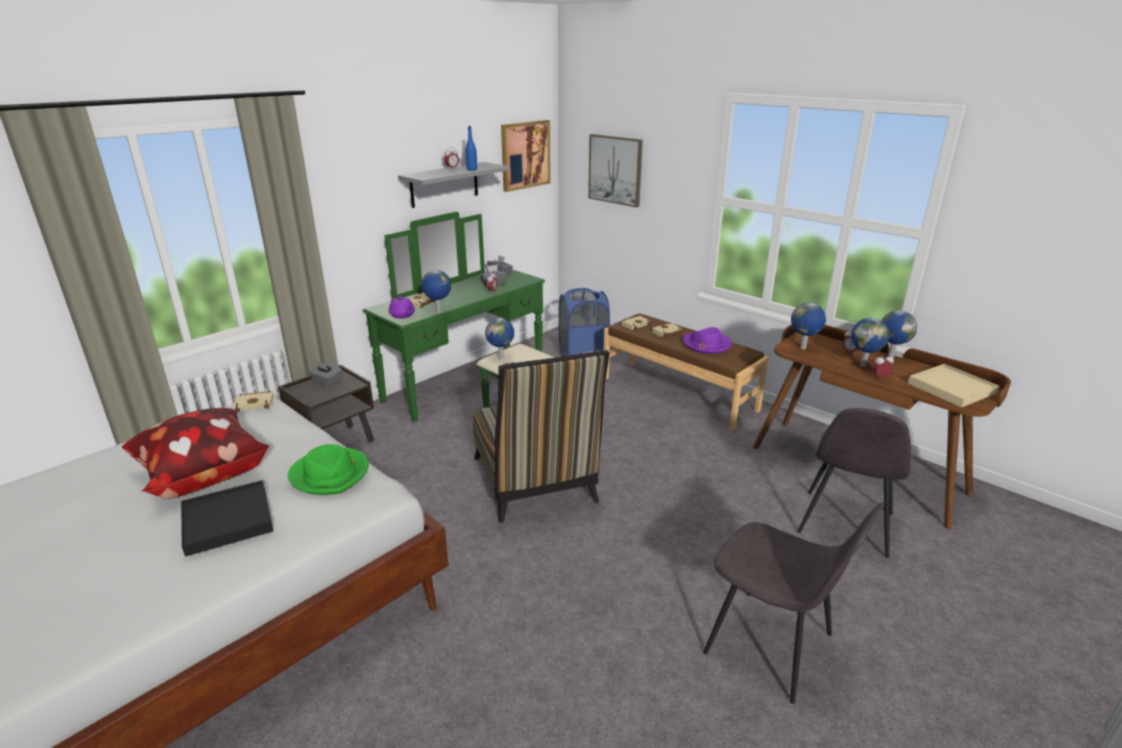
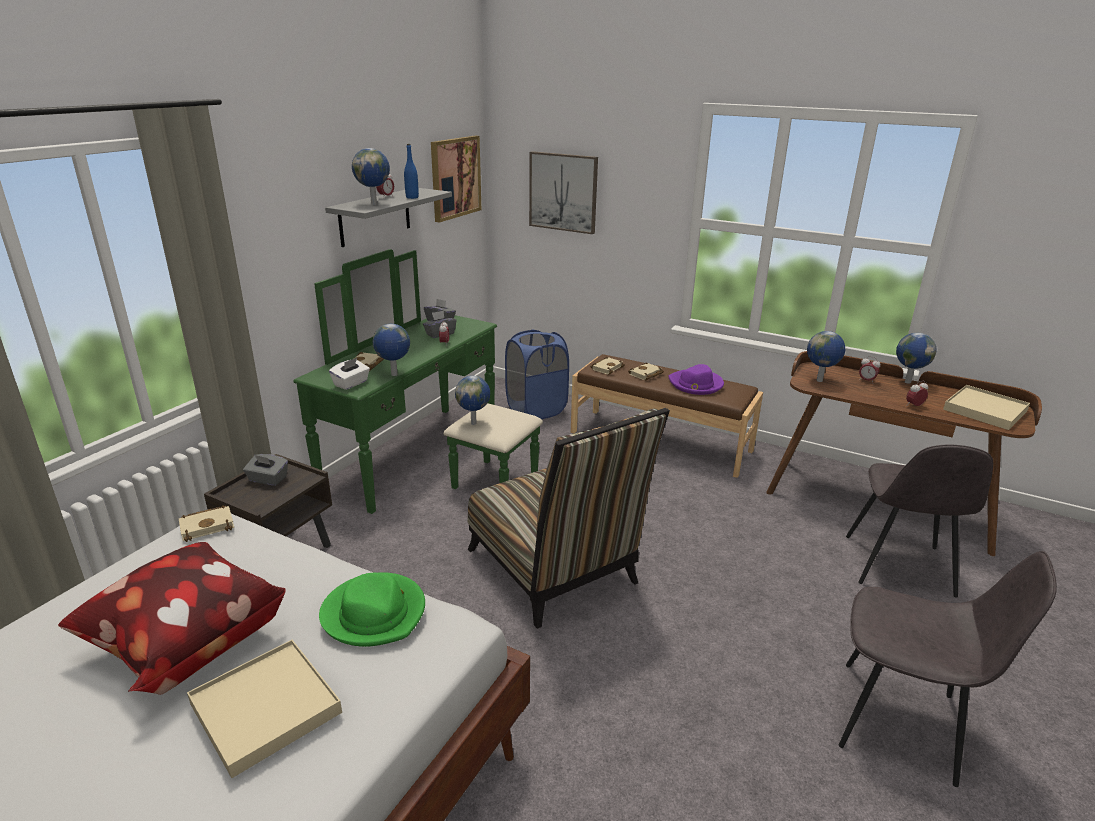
camera: 15 degrees left, 0 degrees up
(227, 520) = (265, 708): black tray -> beige tray
(402, 315) = (351, 383): purple teapot -> white tissue box
(863, 365) = (889, 394): globe -> globe (374, 204)

